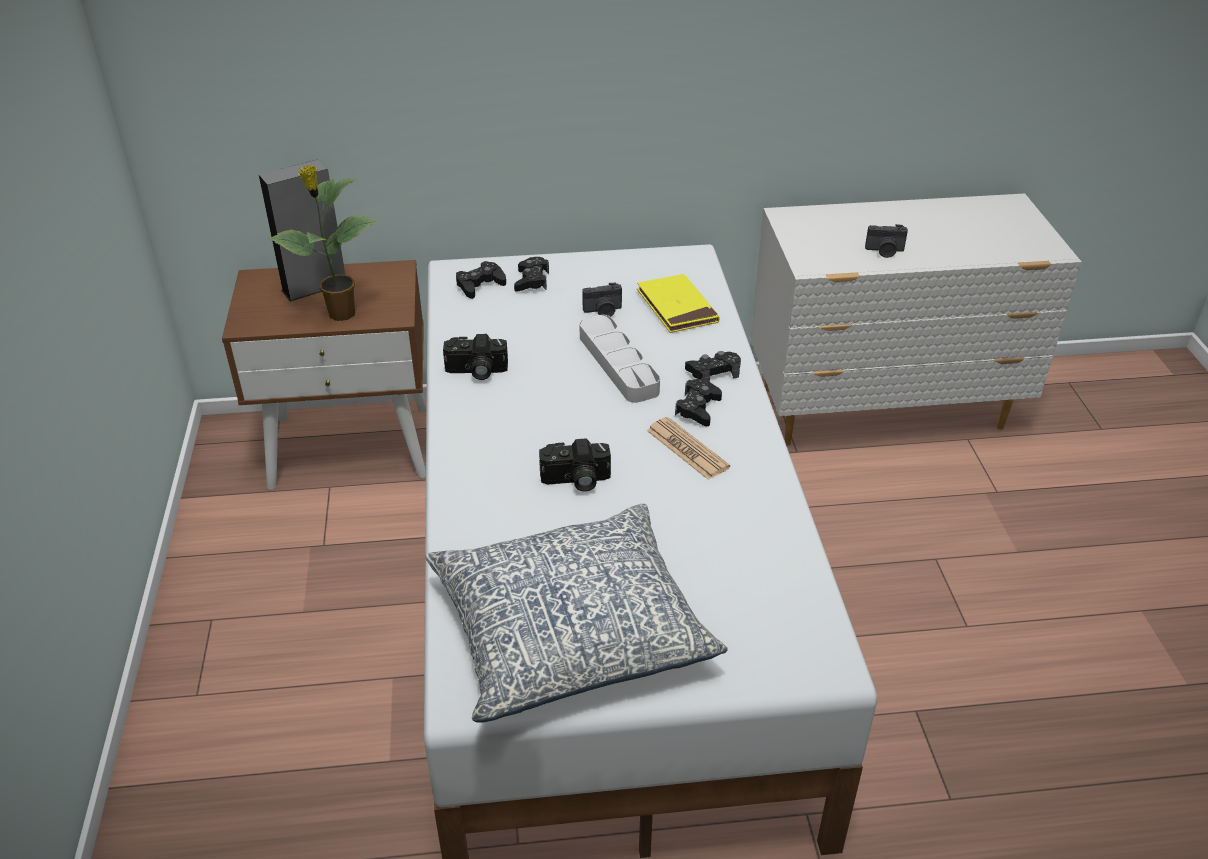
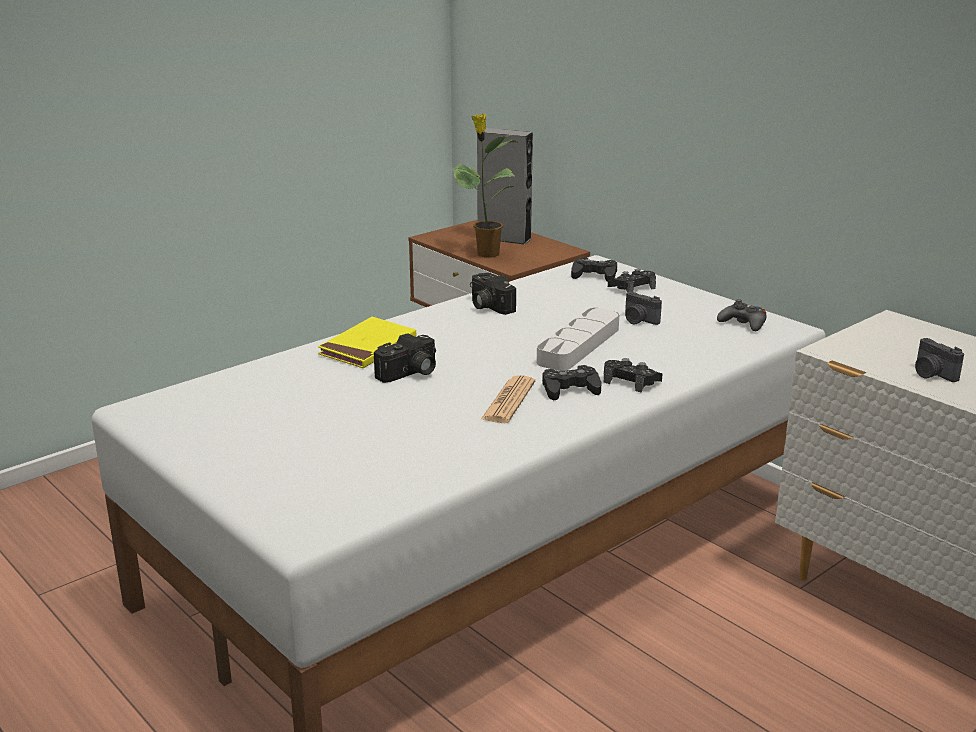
camera: 55 degrees right, 15 degrees down
(570, 630) = (240, 421): pillow -> none
(575, 480) = (409, 374): camera -> camera turned 90 degrees counterclockwise
(665, 269) = (743, 323): none -> black game controller
(677, 307) = (697, 343): yellow book -> yellow book (368, 347)

